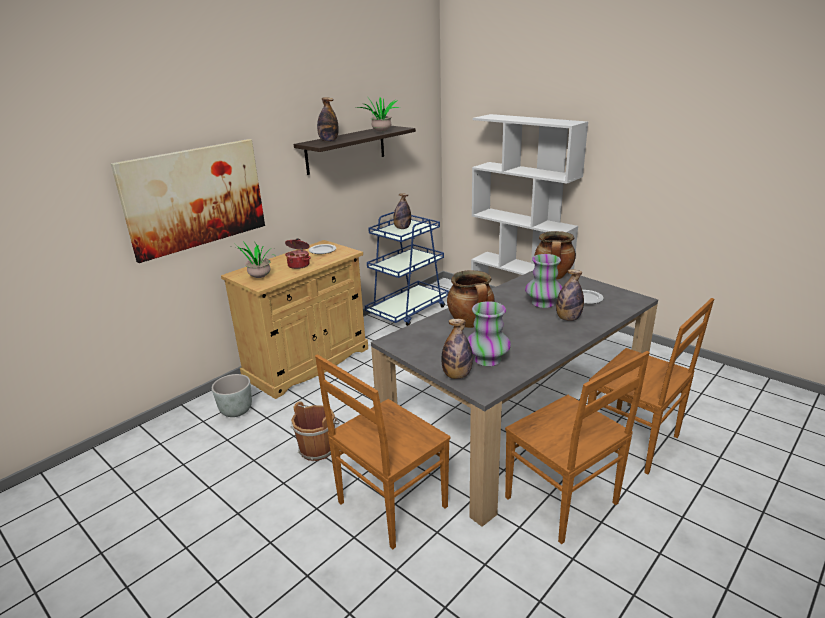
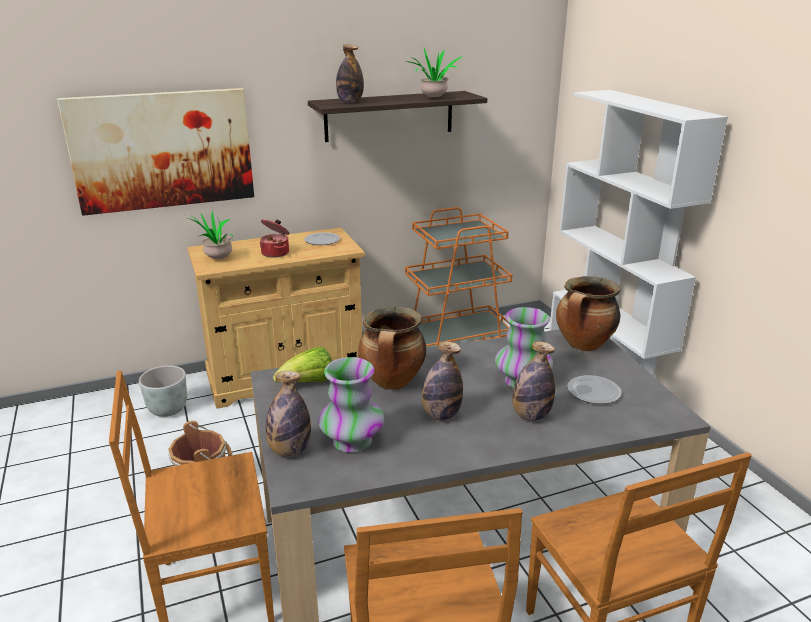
camera: 25 degrees right, 0 degrees up
(402, 228) = (458, 231): bottle -> bottle (441, 415)
(408, 310) = (455, 341): blue cart -> orange cart
(419, 338) = (308, 383): none -> lettuce

